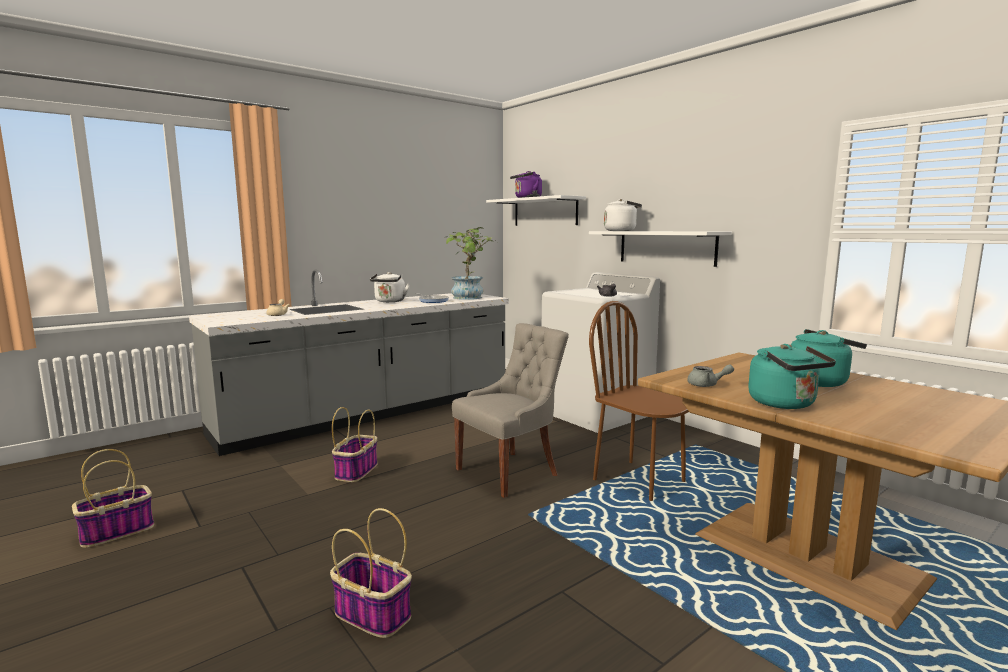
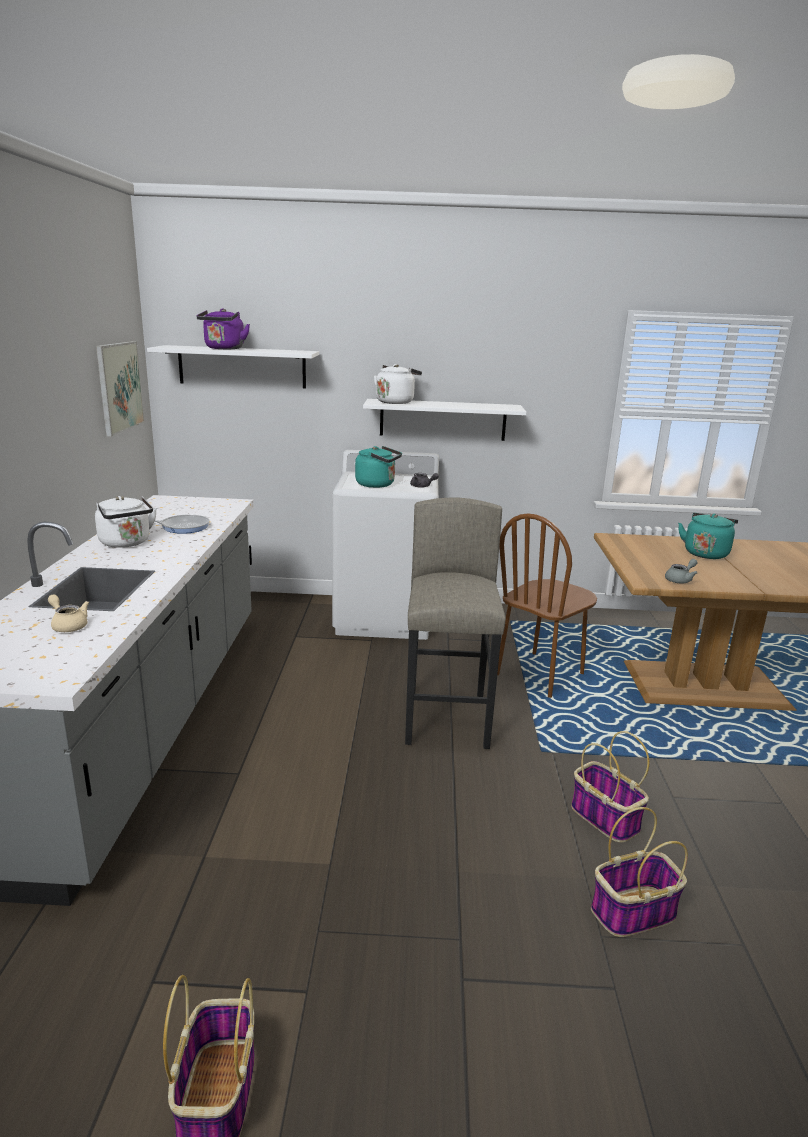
camera: 50 degrees left, 10 degrees up
(356, 471) = (313, 803): basket -> basket (603, 817)
(464, 223) = (119, 387): none -> picture
(470, 298) = (209, 509): potted plant -> none
(510, 472) = (447, 718): grey chair -> grey stool
(639, 480) = (540, 674): brown chair -> brown chair turned 45 degrees counterclockwise
(785, 404) = (749, 583): turquoise kettle -> turquoise kettle (378, 485)

